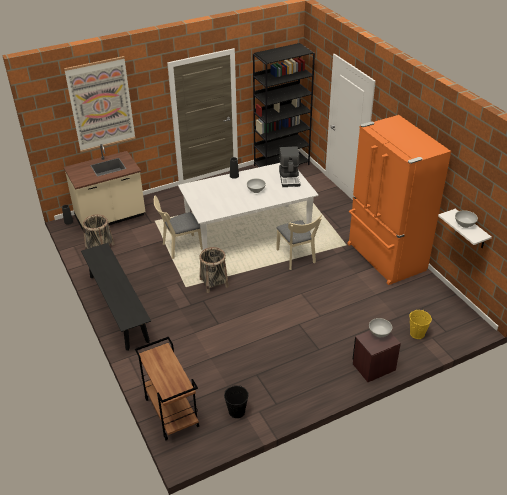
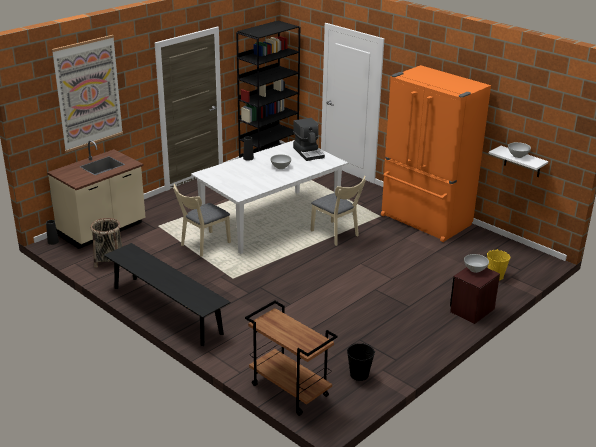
camera: 20 degrees left, 10 degrees down
(214, 283) = (261, 270): basket -> none

